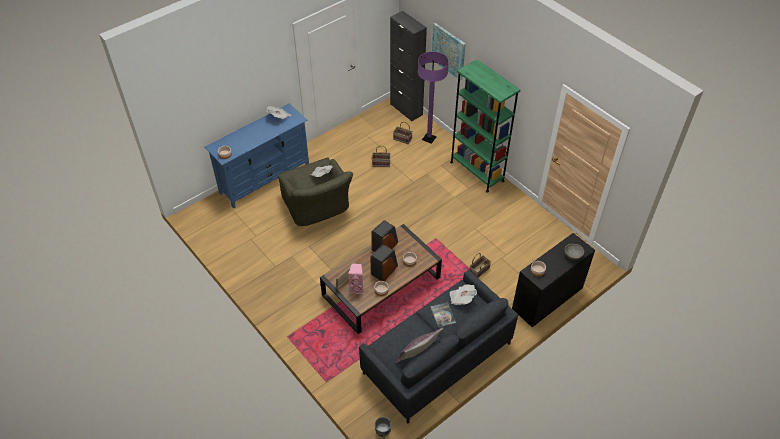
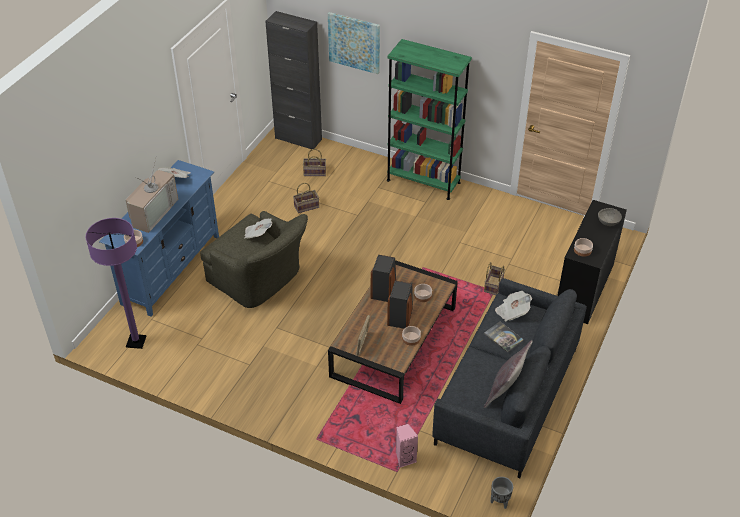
camera: 25 degrees left, 5 degrees down
(249, 137) = (152, 212): none -> television
(357, 288) = (381, 346): pink speaker -> pink speaker (405, 458)
(429, 138) = (346, 162): purple floor lamp -> purple floor lamp (136, 342)

